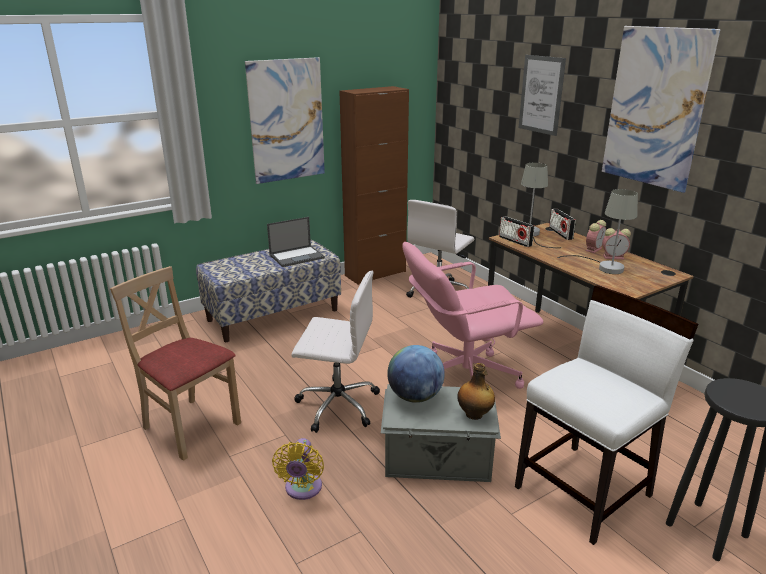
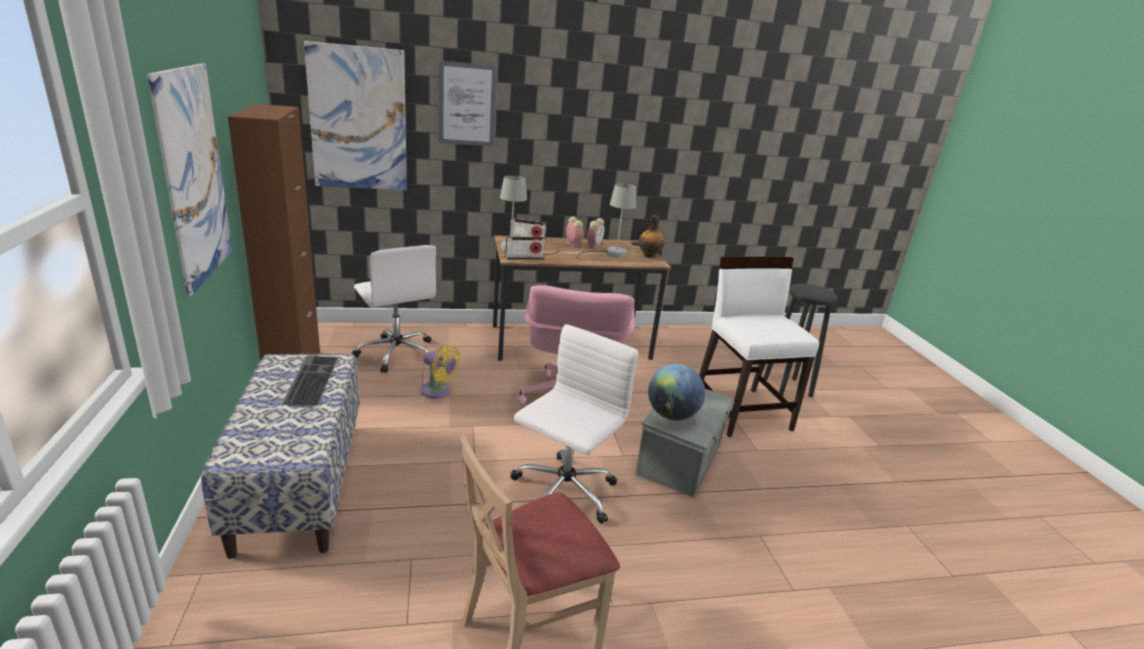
camera: 70 degrees left, 0 degrees up
(297, 256) = (310, 379): laptop -> keyboard
(302, 489) = (693, 557): yellow fan -> yellow fan (438, 391)
(474, 415) = (708, 398): bottle -> bottle (649, 255)
(655, 108) = (599, 111): picture -> picture (358, 119)

